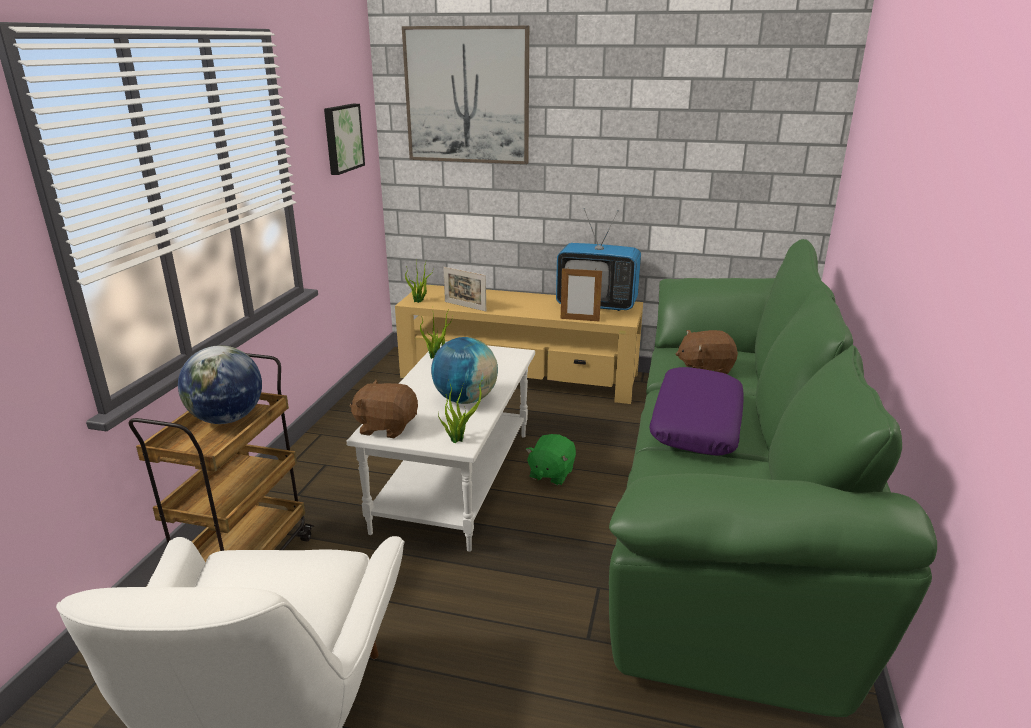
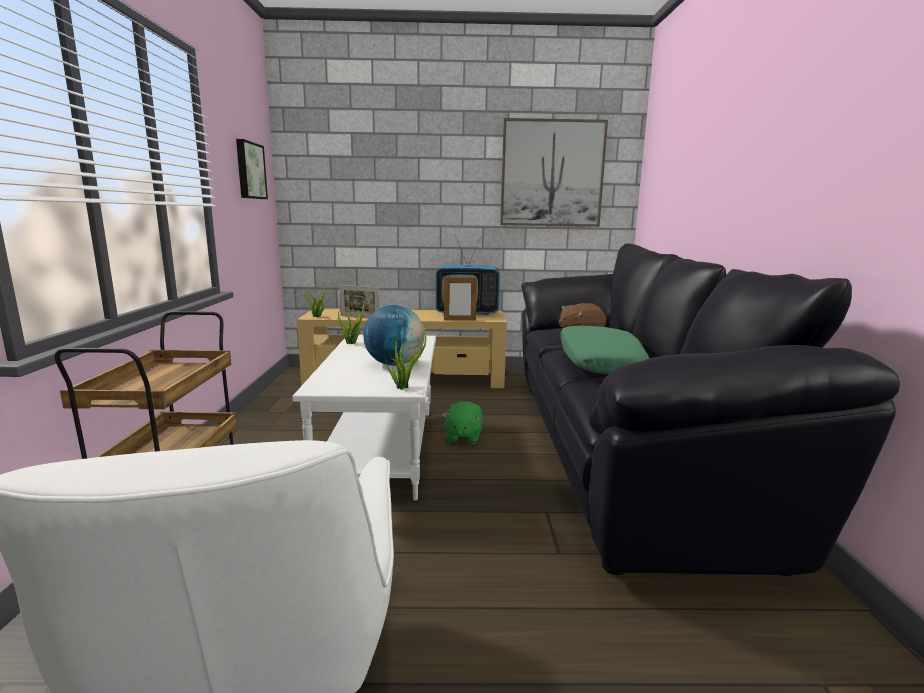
camera: 15 degrees left, 10 degrees down
(227, 419) = (165, 373): globe -> none
(386, 427) = (329, 384): brown plush toy -> none
(467, 96) = (353, 148): picture -> picture (552, 174)
(695, 423) = (598, 363): purple pillow -> green pillow
(723, 519) = (618, 452): green sofa -> black sofa

